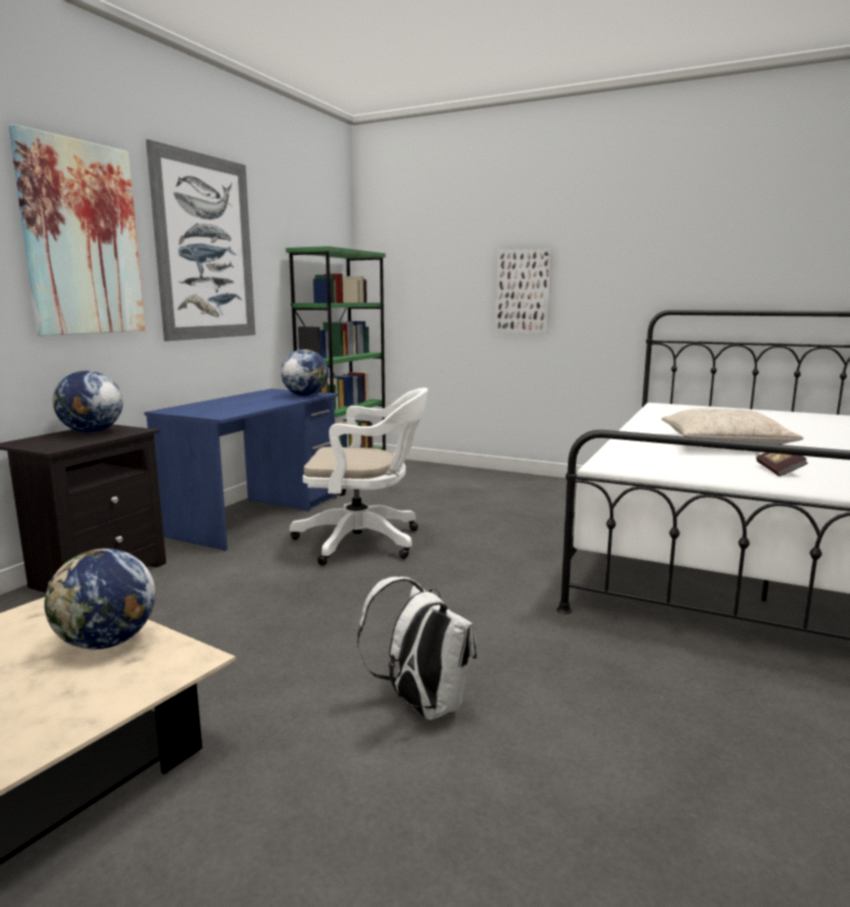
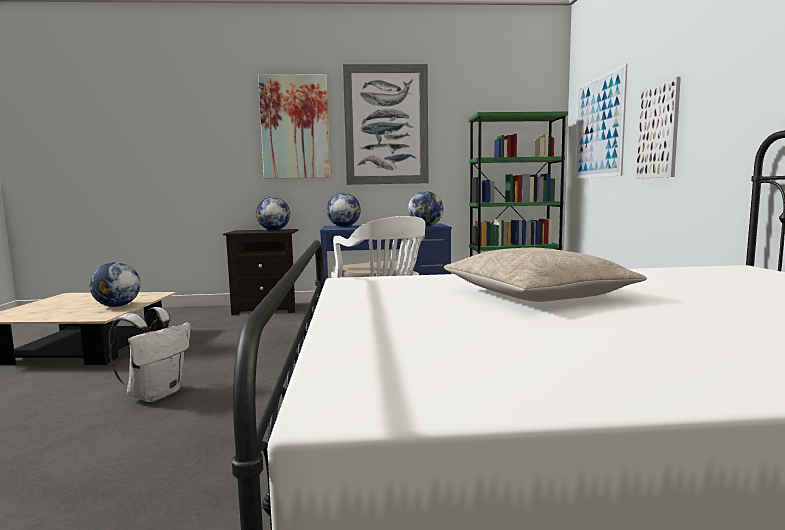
camera: 60 degrees right, 5 degrees down
(201, 409) = (344, 226): none -> globe
(424, 275) = (598, 127): none -> picture
(779, 470) = (418, 313): book -> none

